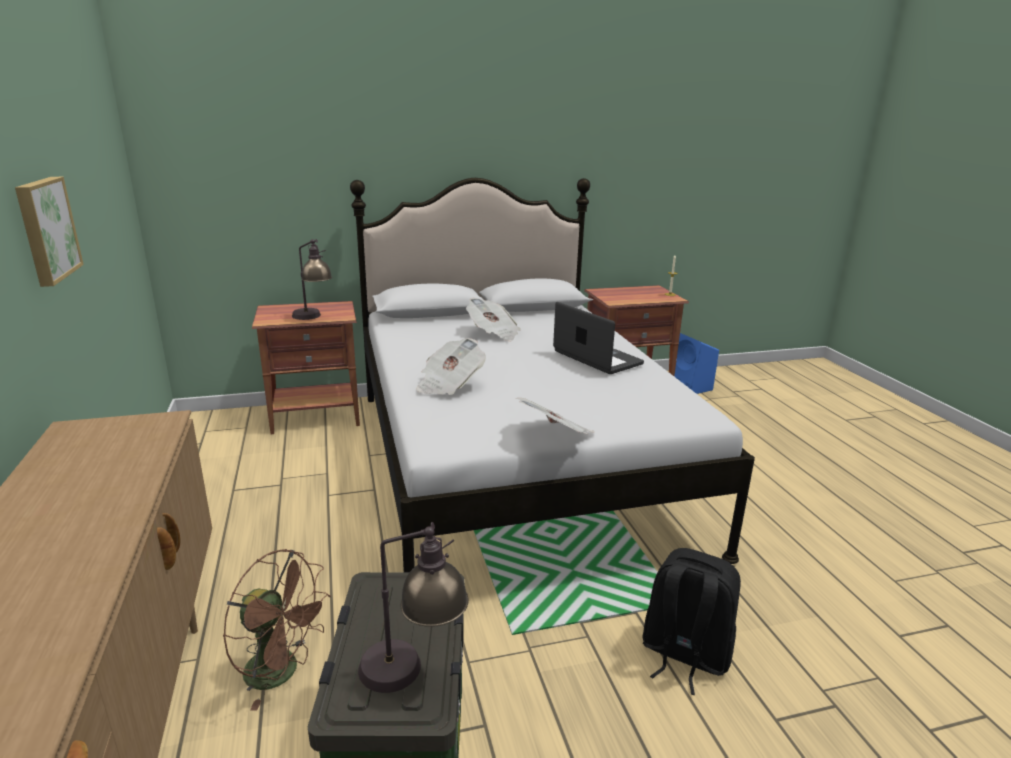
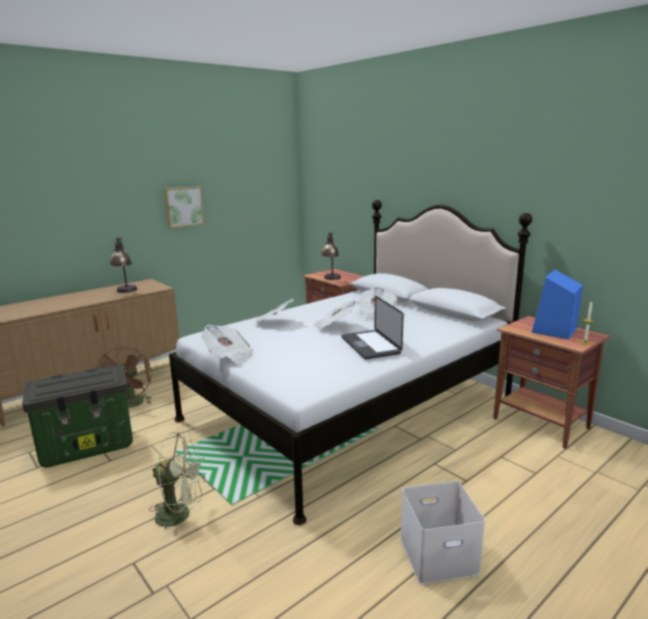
camera: 65 degrees right, 5 degrees down
(413, 671) = (55, 388): table lamp -> table lamp (126, 292)
(511, 358) = (334, 326): none -> newspaper
(597, 358) = (370, 345): laptop -> laptop turned 135 degrees clockwise
(684, 655) = (181, 514): black backpack -> green fan
(690, 387) = (605, 456): blue speaker -> blue speaker (554, 331)
(800, 500) = (437, 556): none -> white storage box

